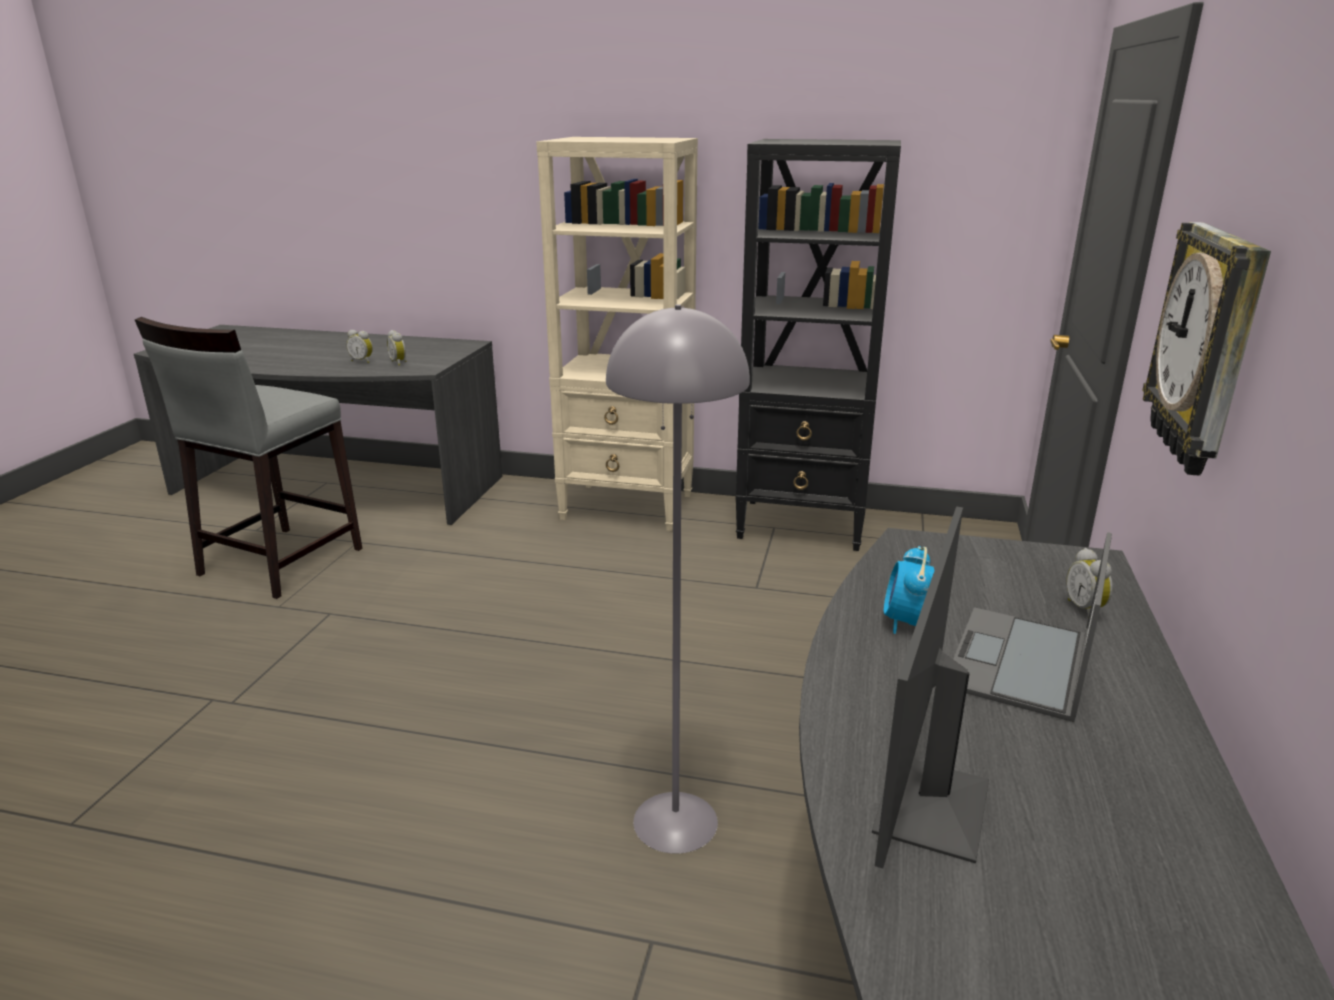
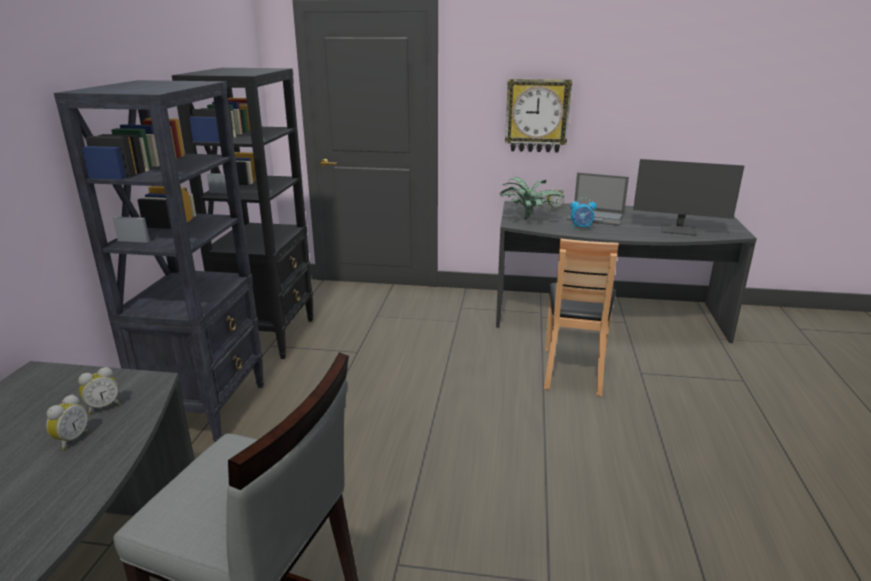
camera: 95 degrees left, 0 degrees up
(628, 507) = (207, 409): beige bookcase -> black bookcase
(675, 820) = (573, 371): grey floor lamp -> brown chair
(960, 563) = (529, 219): none -> potted plant

